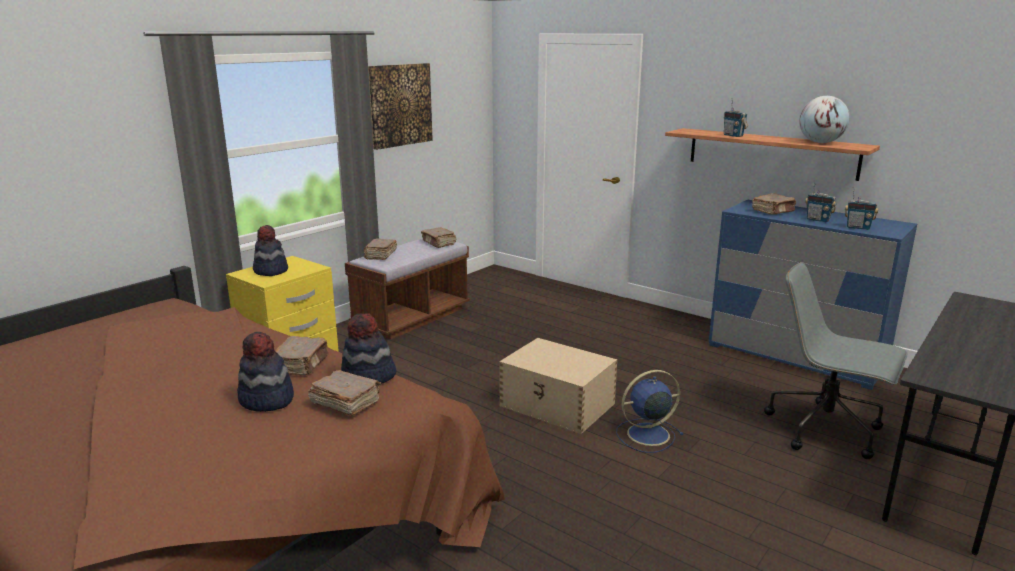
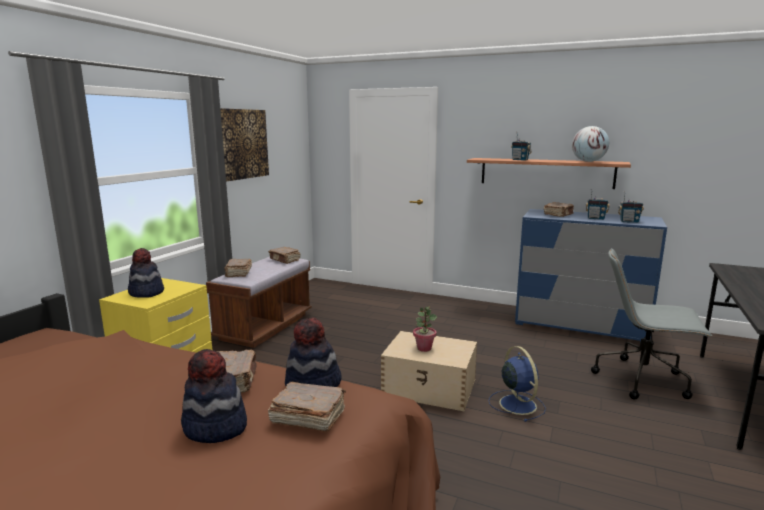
camera: 15 degrees left, 5 degrees down
(551, 360) = (424, 348): none -> potted plant
(646, 435) = (516, 404): blue fan -> blue fan turned 105 degrees clockwise

